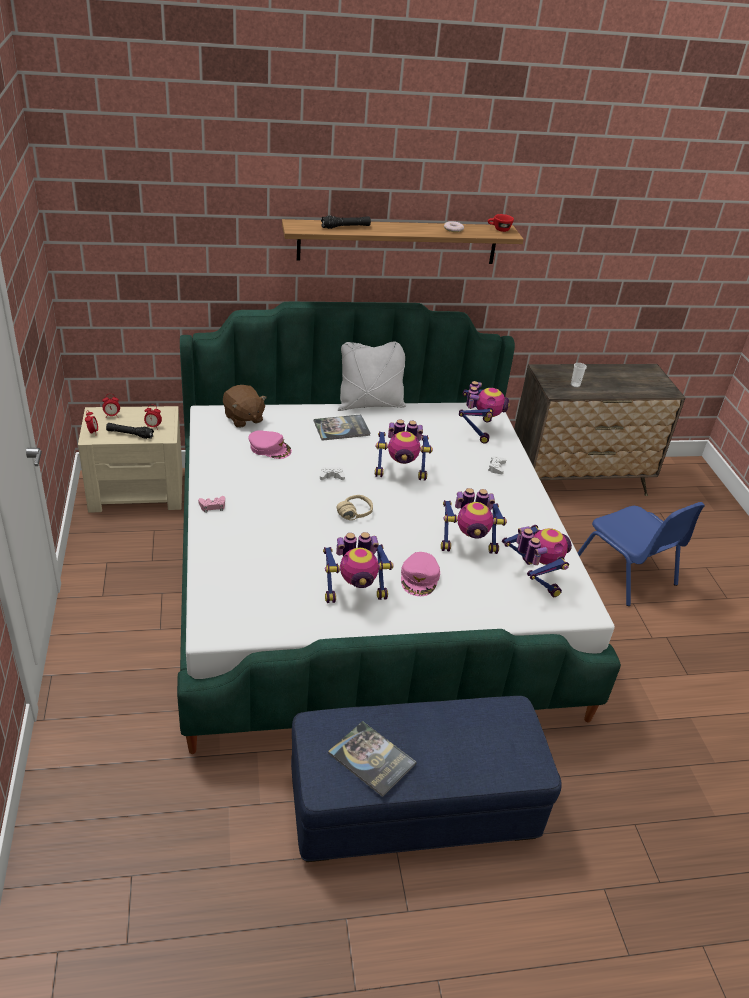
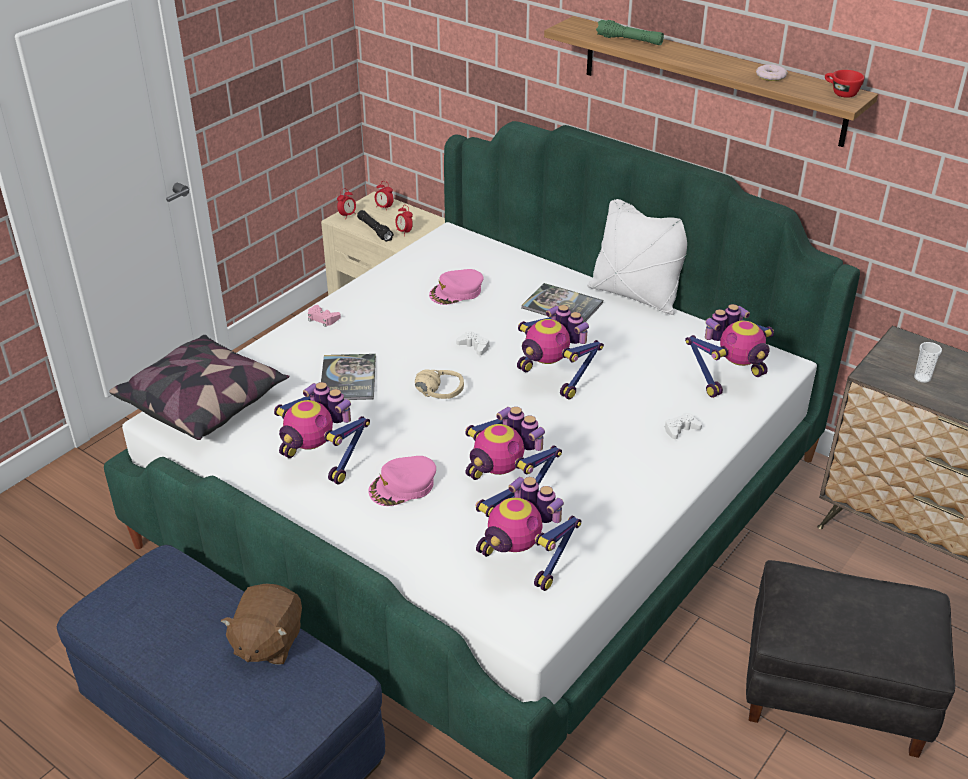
camera: 50 degrees right, 0 degrees up
(223, 603) = (204, 403): none -> pillow
(243, 418) = (476, 253): brown plush toy -> brown plush toy (267, 642)
(270, 448) = (456, 292): pink cap -> pink cap turned 75 degrees clockwise
(346, 227) = (629, 40): black flashlight -> green flashlight
(371, 759) = (153, 620): book -> book (348, 378)
(533, 579) = (522, 562): toy robot -> toy robot turned 105 degrees clockwise
(626, 573) = (833, 691): blue chair -> black ottoman

